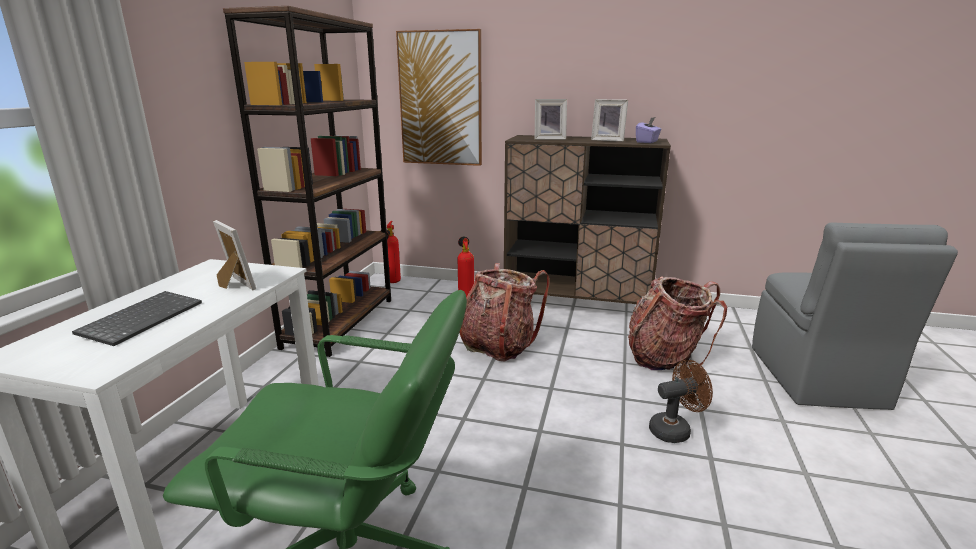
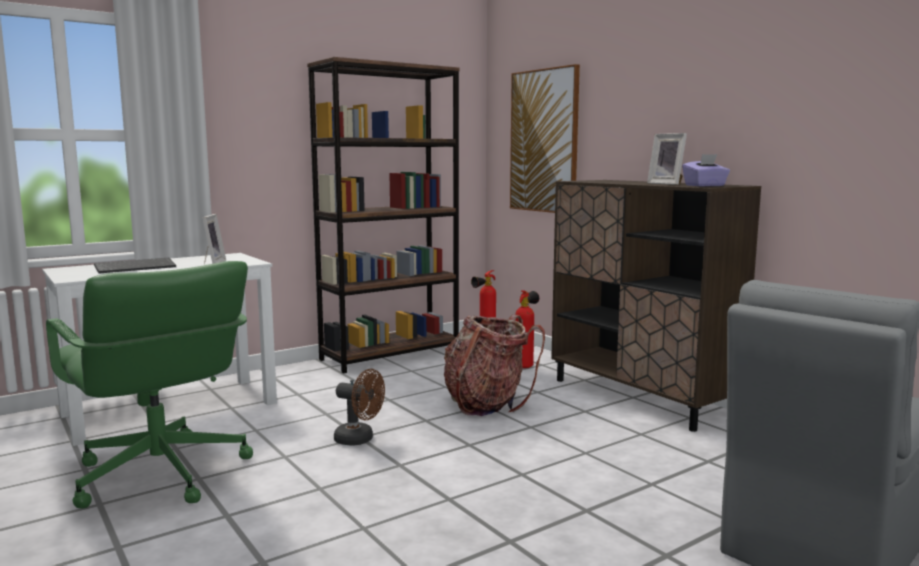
camera: 40 degrees right, 10 degrees down
(549, 139) = (609, 181): picture frame -> none
(665, 358) = (643, 464): backpack -> none
(675, 430) = (521, 511): brown fan -> brown fan (359, 439)

